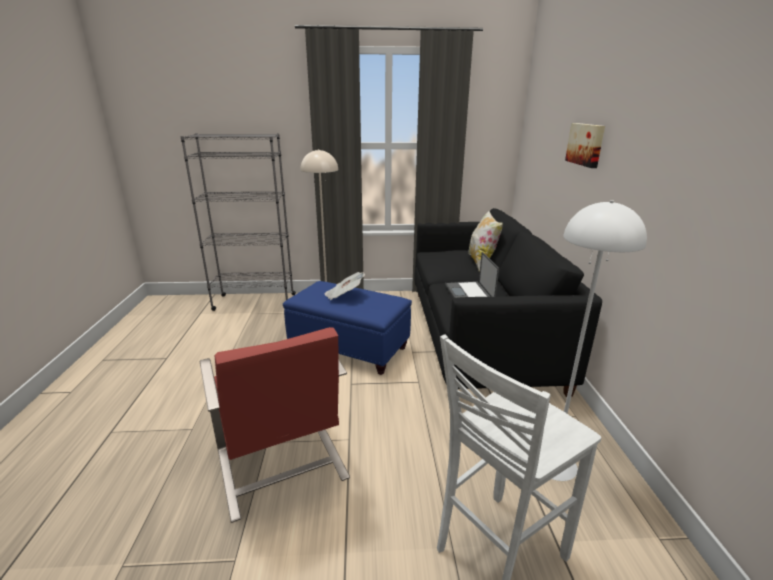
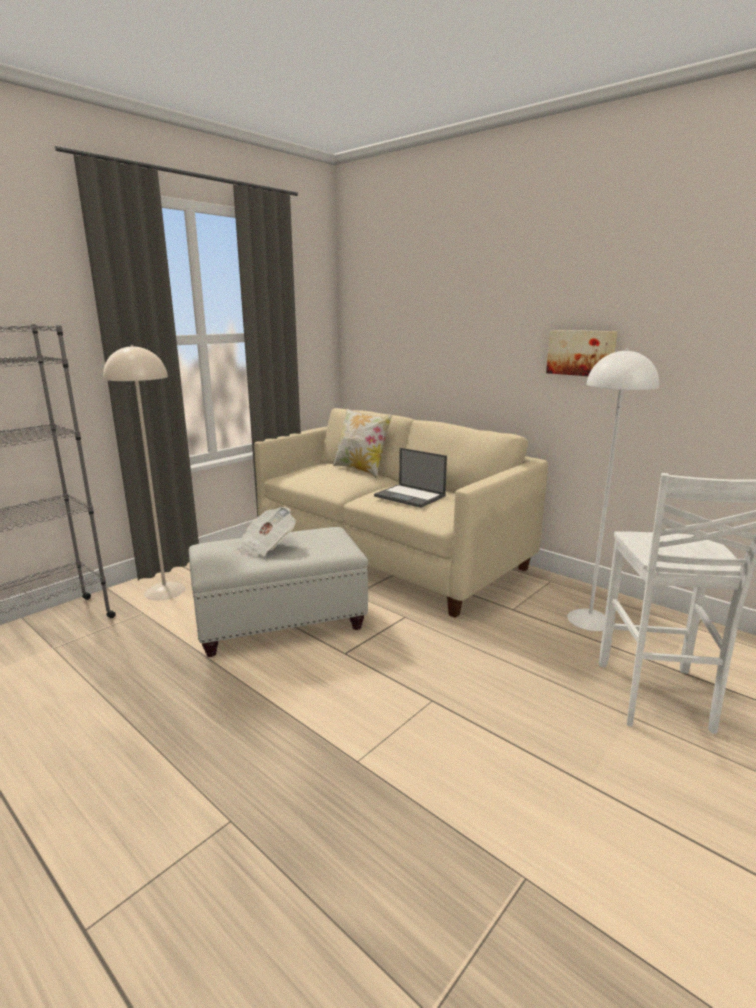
camera: 45 degrees left, 5 degrees down
(281, 465) = (413, 768): red armchair -> none
(348, 348) = (279, 622): blue ottoman -> white ottoman
(479, 335) = (389, 554): black sofa -> beige sofa
(586, 144) = (473, 319): picture -> picture (581, 353)

